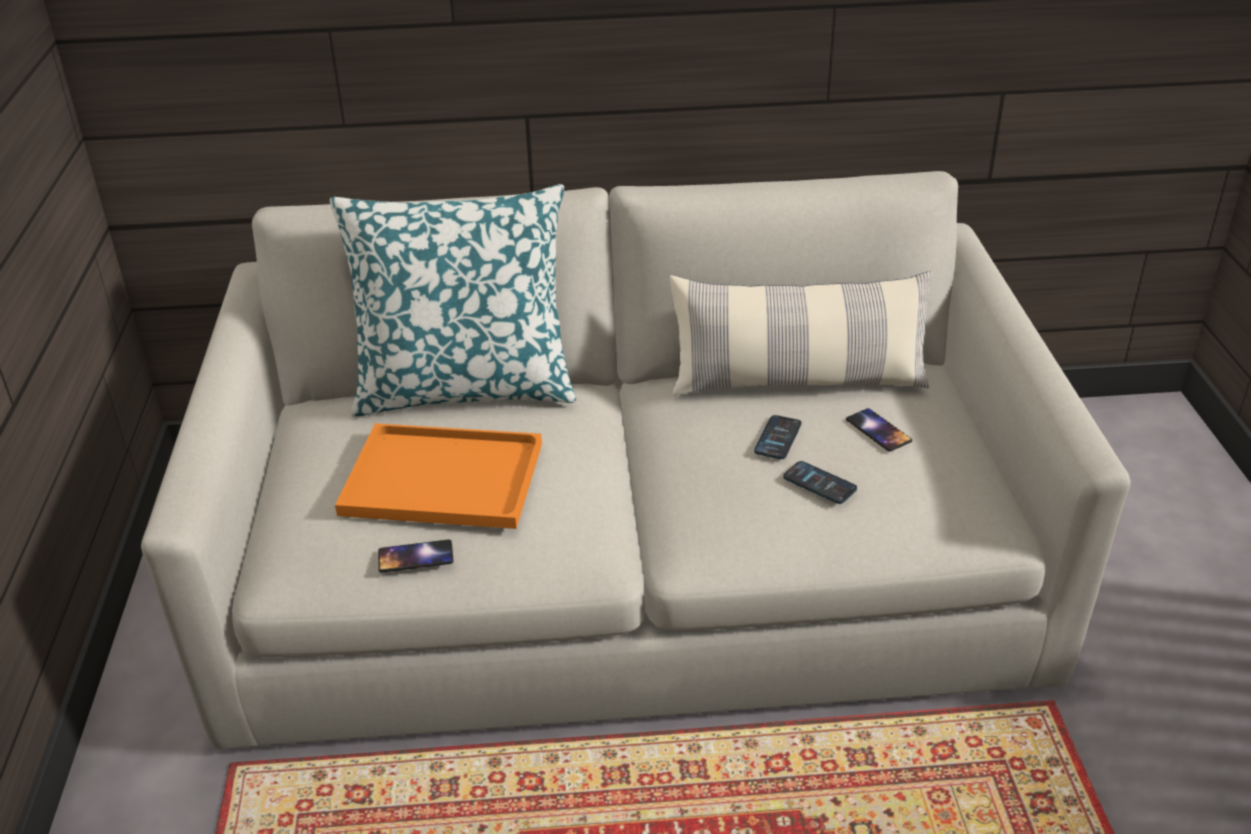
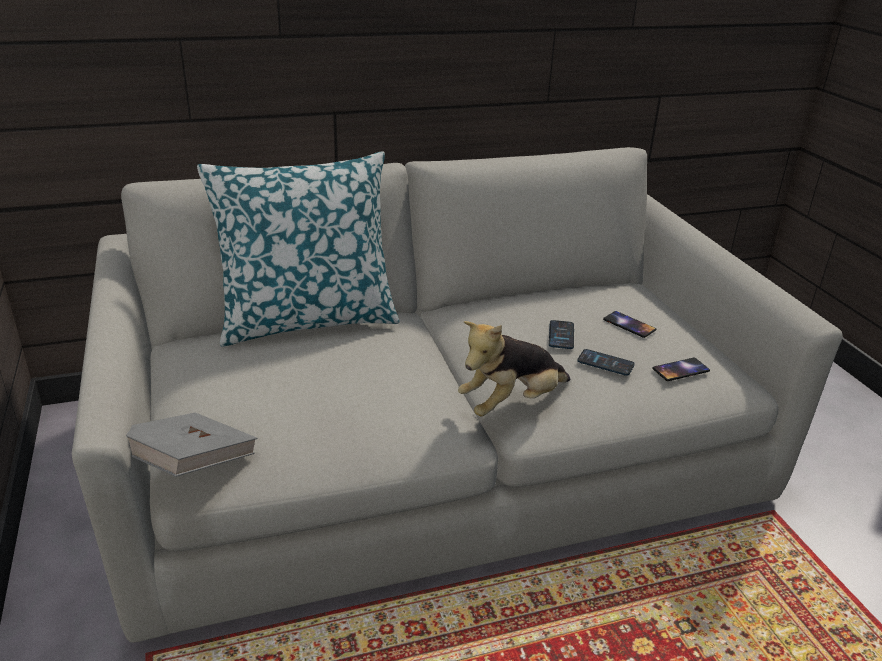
camera: 15 degrees left, 5 degrees down
(277, 563) = (189, 465): none -> grey book
(415, 557) = (310, 447): phone -> phone (681, 370)
(447, 478) = (317, 384): orange tray -> none
(675, 526) = (511, 403): none -> plush toy
(798, 382) = (556, 299): pillow -> none

